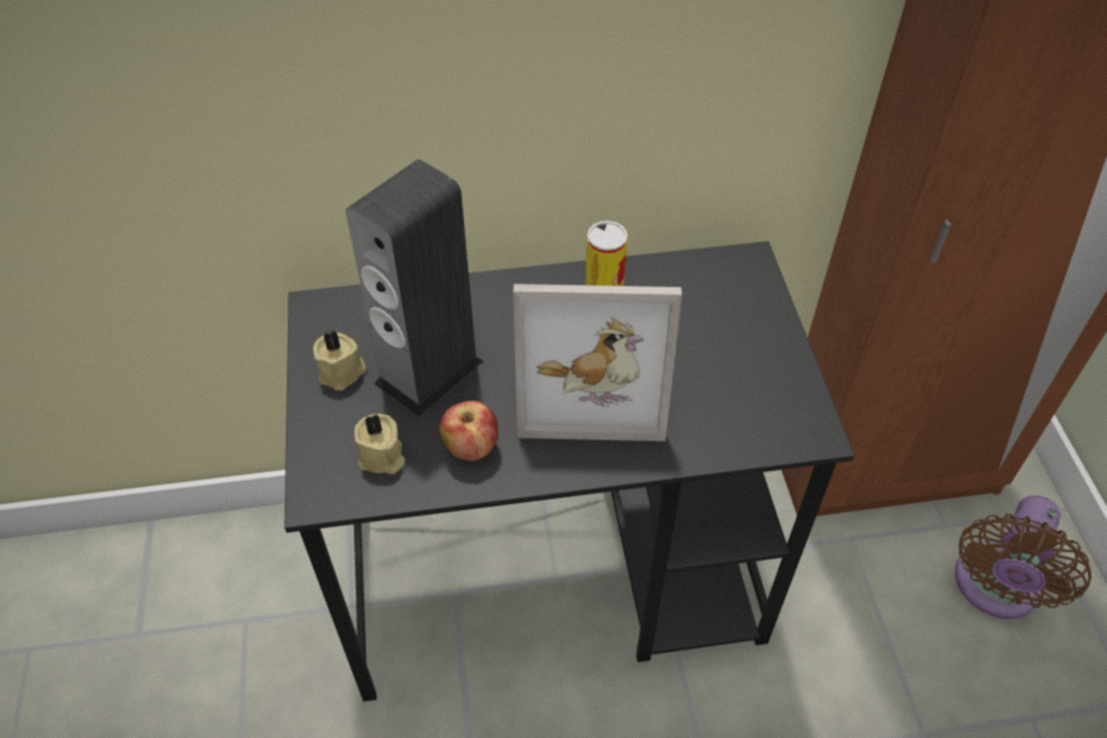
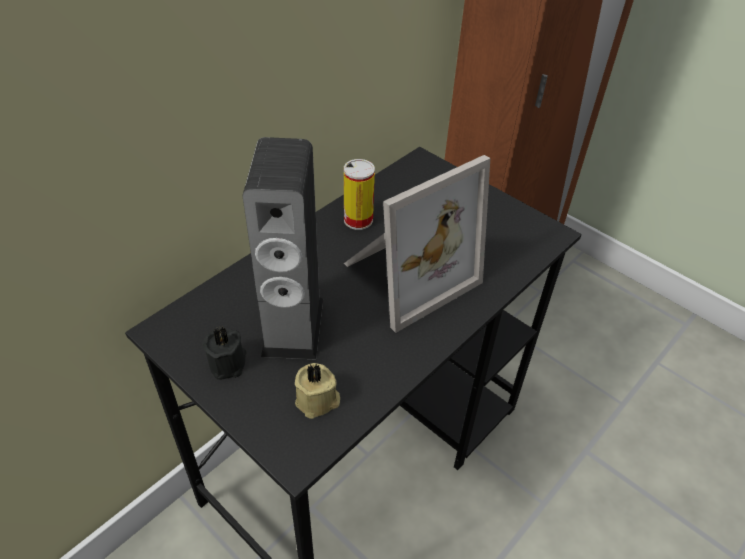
camera: 40 degrees left, 5 degrees down
(343, 373) = (229, 363): beige candle -> black candle
(471, 448) = (372, 357): apple -> none
(994, 588) = (587, 309): brown fan -> none

